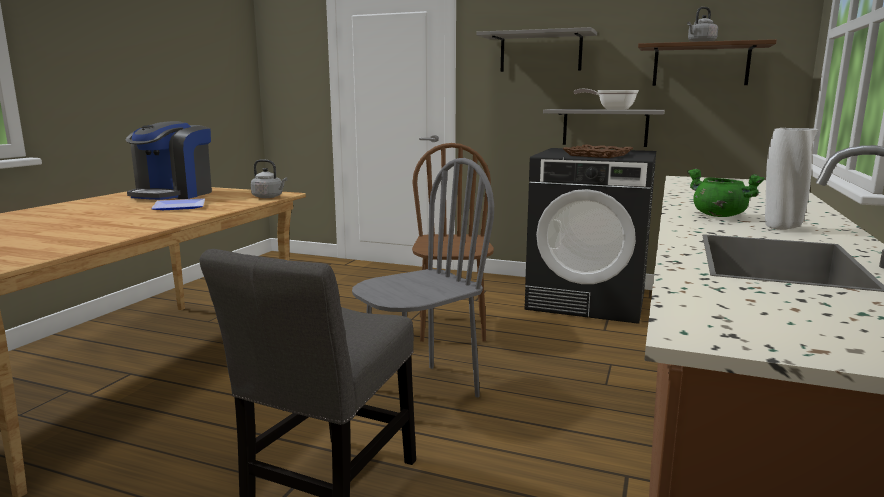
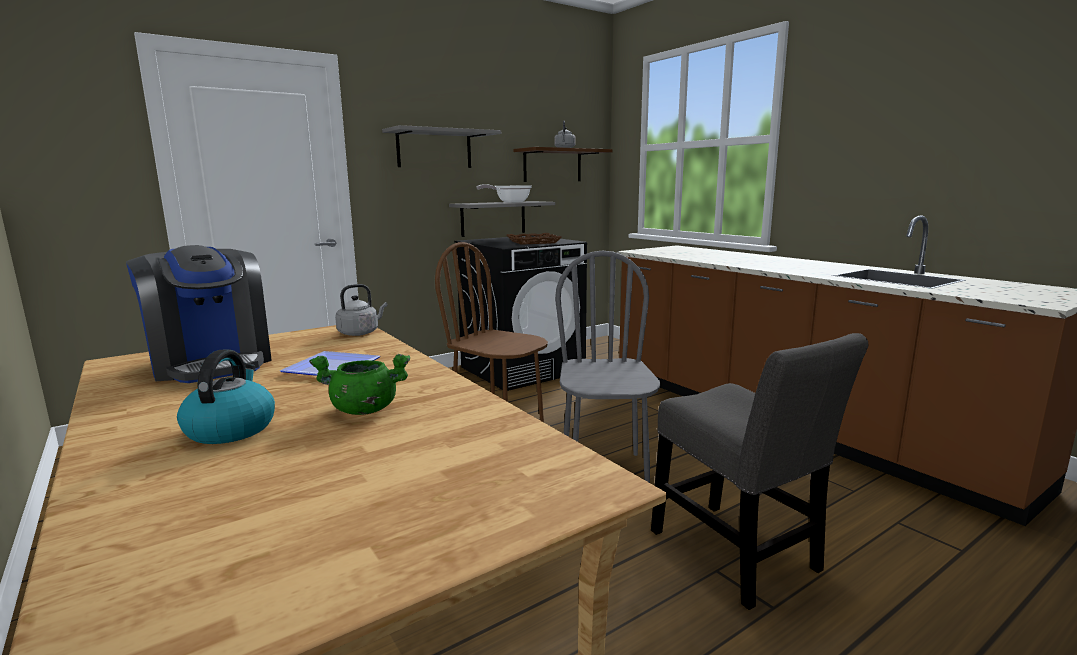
camera: 55 degrees left, 0 degrees up
(64, 215) = (231, 428): none -> kettle
(718, 215) = (779, 266): green cooking pot -> green cooking pot (364, 410)
(781, 227) = (821, 266): white vase -> none

